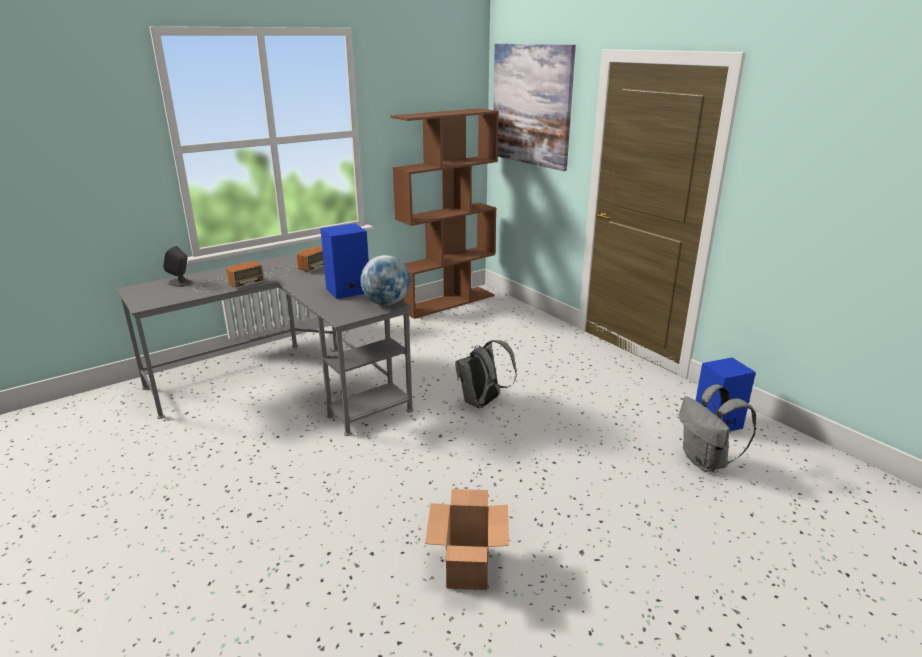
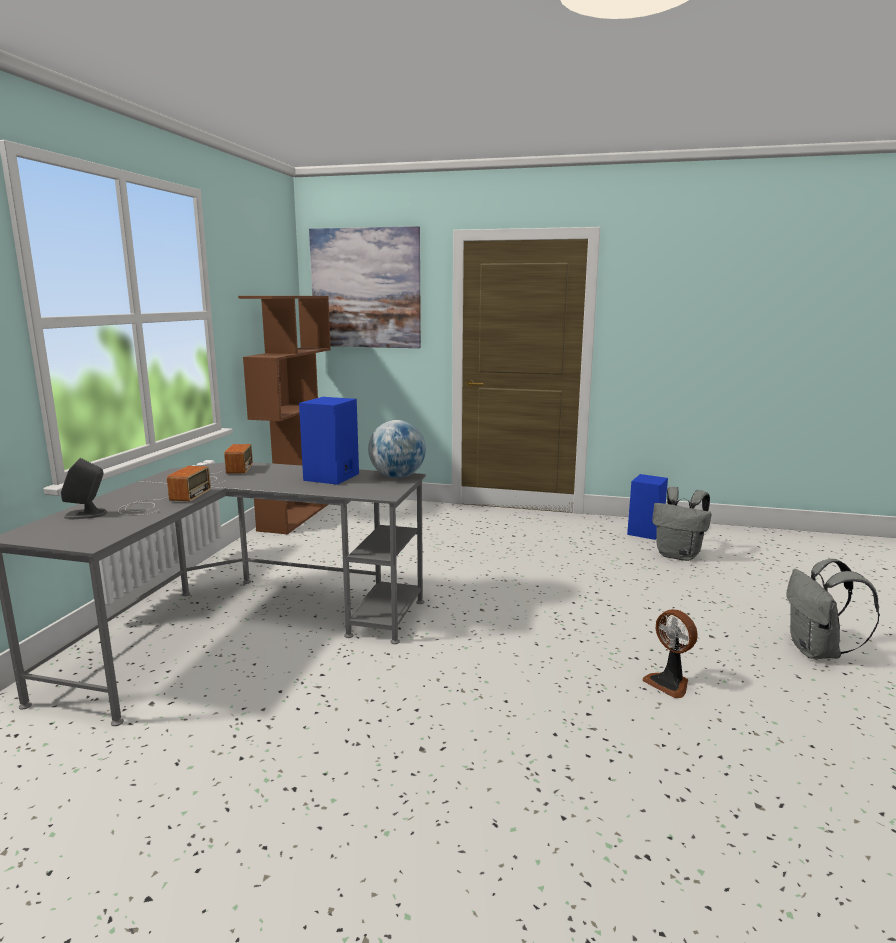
camera: 40 degrees left, 10 degrees down
(468, 568) = (669, 683): cardboard box -> fan
(482, 403) = (472, 574): grey backpack -> grey backpack (817, 652)

